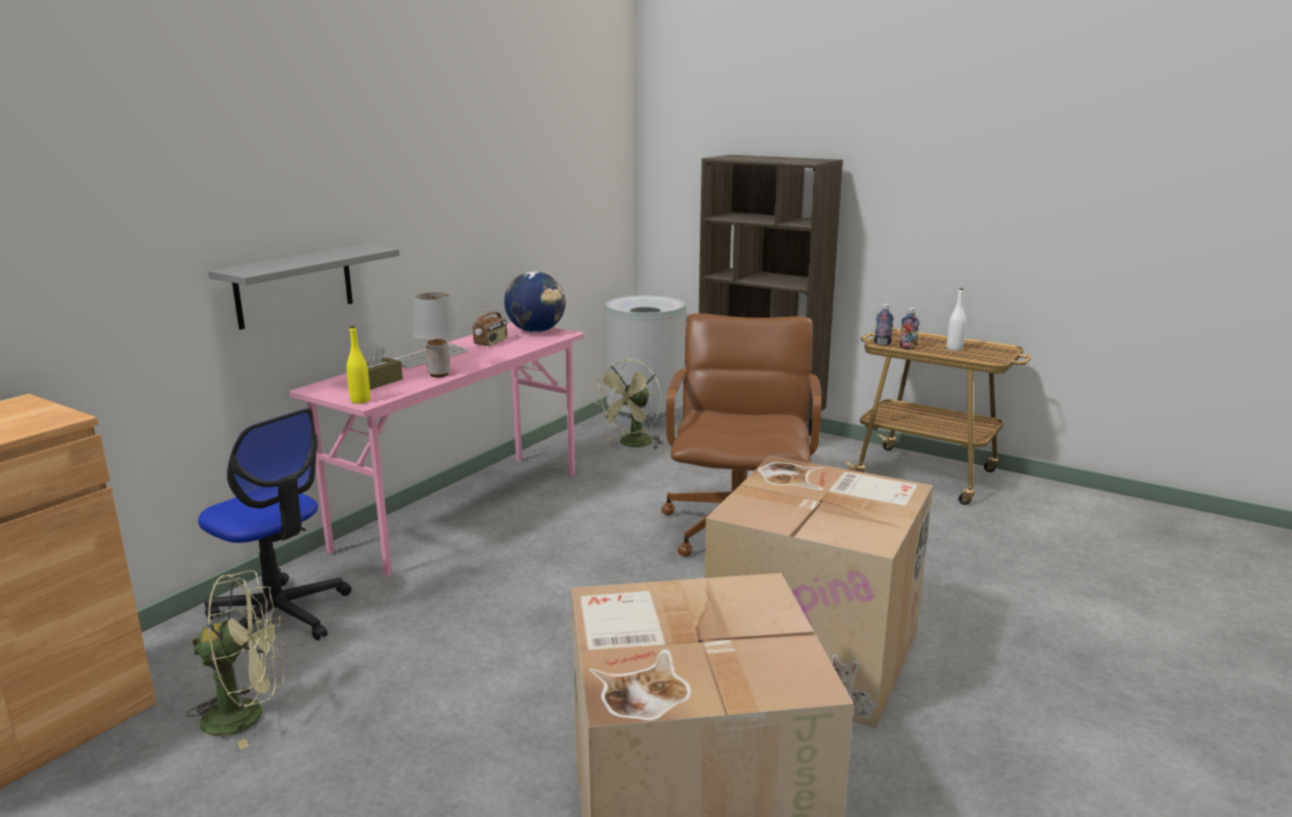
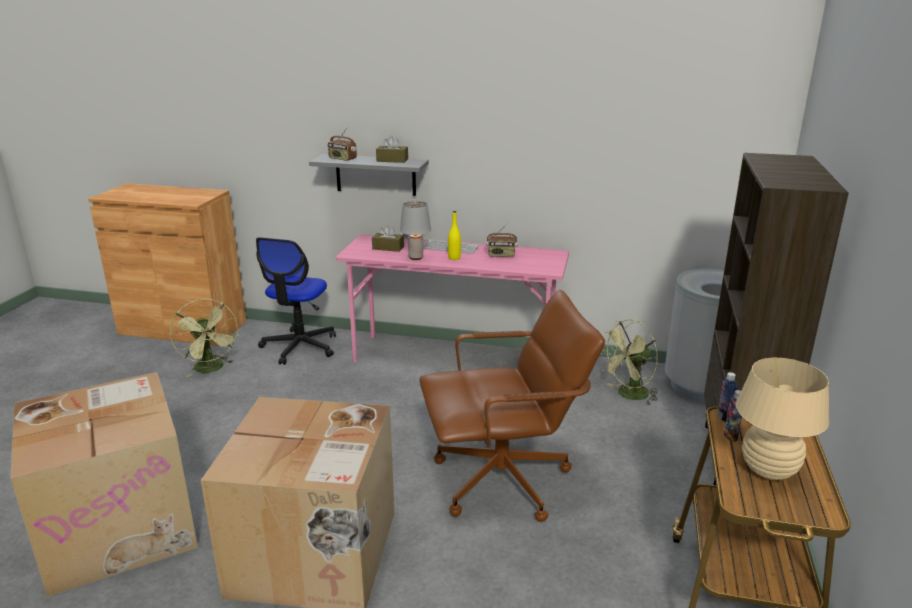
camera: 70 degrees right, 5 degrees up
(272, 265) = (342, 159): none -> radio
(334, 252) = (392, 160): none -> brown tissue box
(360, 401) = (351, 252): yellow bottle -> yellow bottle (454, 258)
(536, 331) = (546, 261): globe -> none
(633, 444) = (628, 395): green fan -> green fan turned 45 degrees counterclockwise
(954, 349) = (769, 470): white bottle -> beige table lamp

